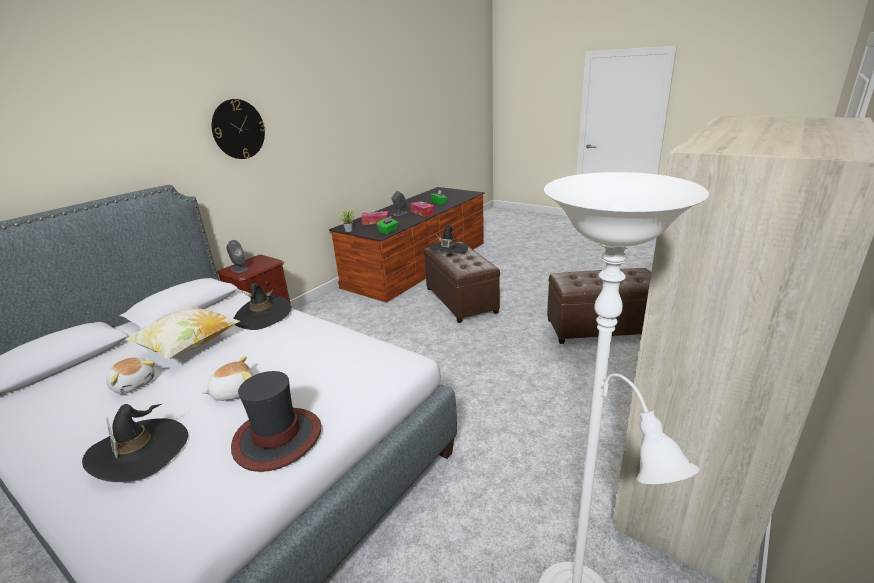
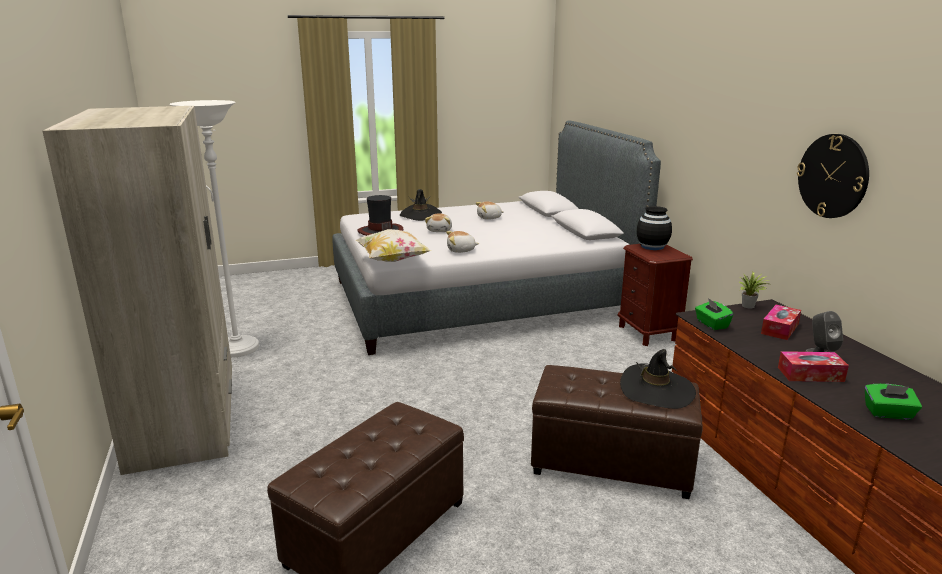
camera: 125 degrees right, 5 degrees down
(189, 347) = (515, 228): pillow -> pillow (392, 260)
(238, 129) = (722, 112): wall clock -> wall clock (833, 176)
(239, 269) = (652, 246): grey speaker -> black vase
(262, 315) = (530, 244): black hat -> none
(319, 339) = (461, 250): none -> plush toy

